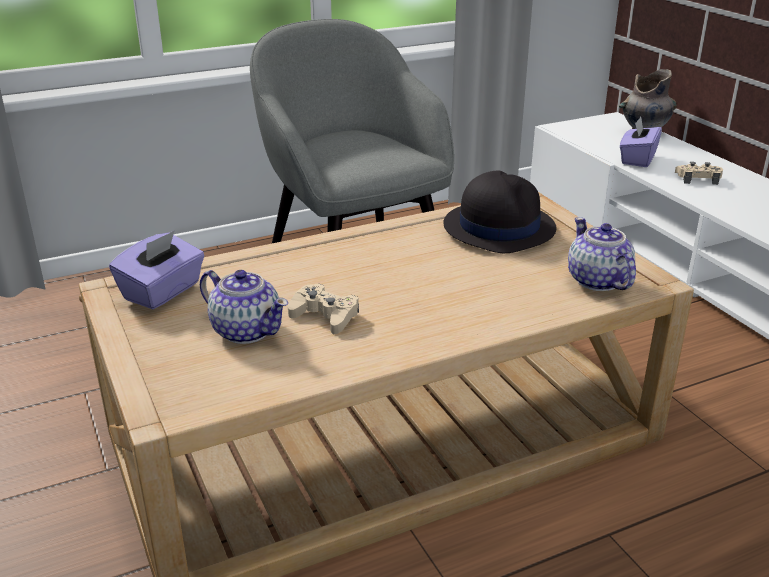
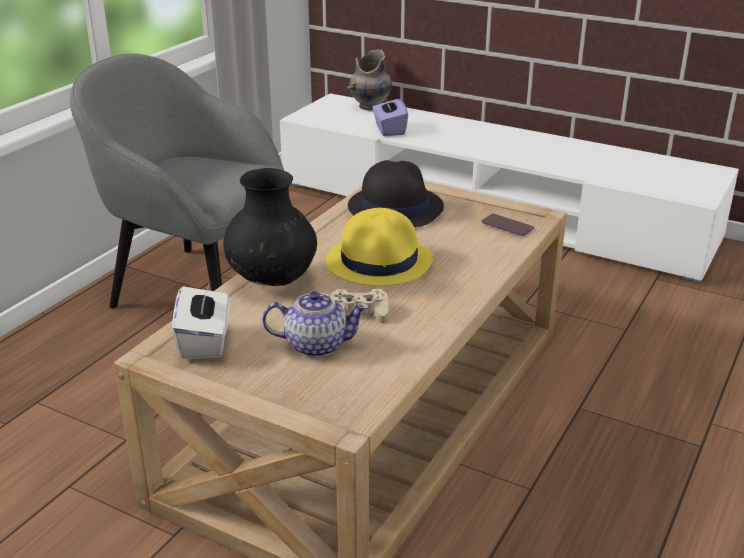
camera: 35 degrees left, 0 degrees up
(163, 292) = (205, 341): purple tissue box -> white tissue box
(290, 258) = (272, 280): none -> black vase
(413, 274) = (380, 261): none -> yellow hat
(597, 281) = (507, 225): teapot -> phone
(697, 179) = (447, 135): beige game controller -> none

